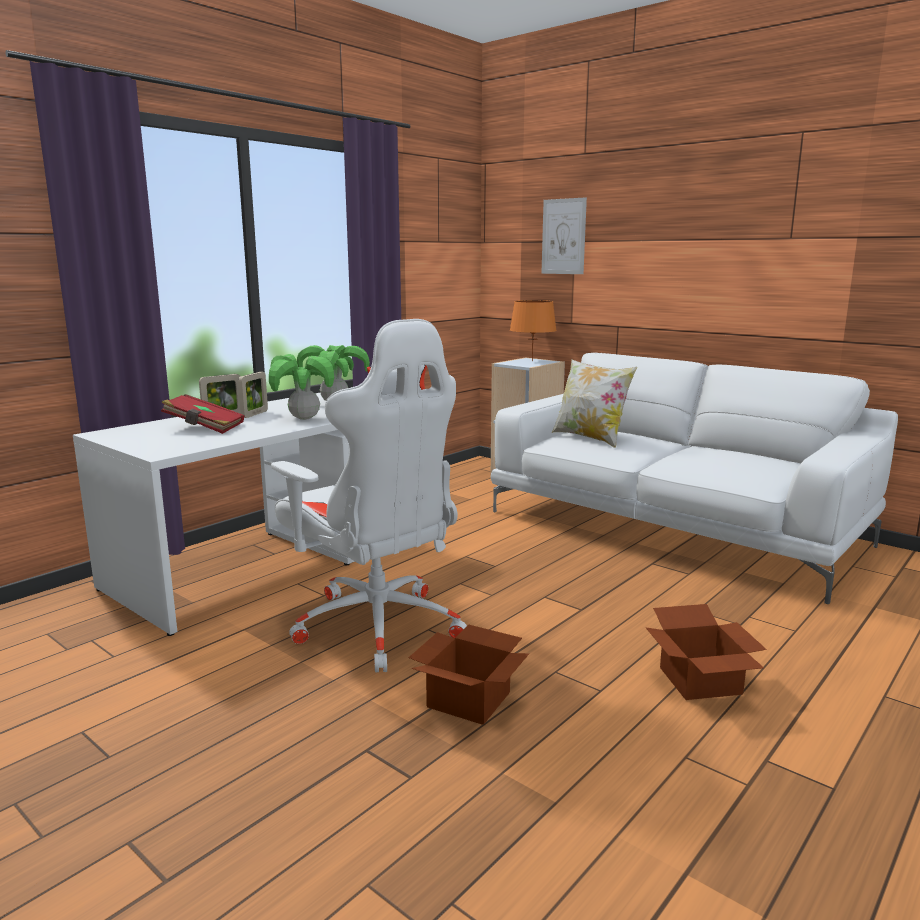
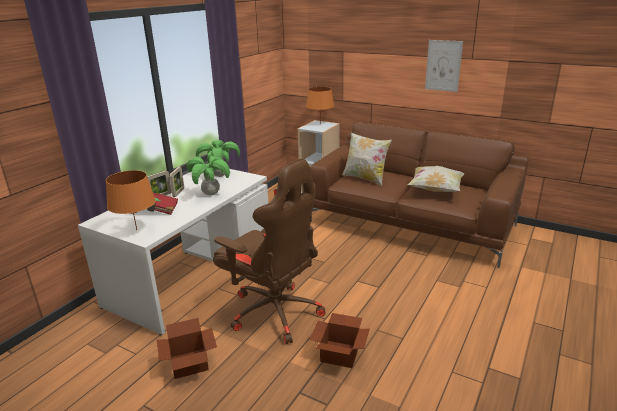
camera: 10 degrees left, 10 degrees up
(154, 444) = (136, 230): none -> orange table lamp
(370, 621) = (270, 310): white office chair -> brown office chair
(563, 236) = (336, 48): picture -> picture (443, 65)
(673, 528) = (411, 223): white sofa -> brown sofa
(700, 682) = (448, 326): cardboard box -> cardboard box (189, 364)
(711, 457) = (435, 190): none -> pillow

